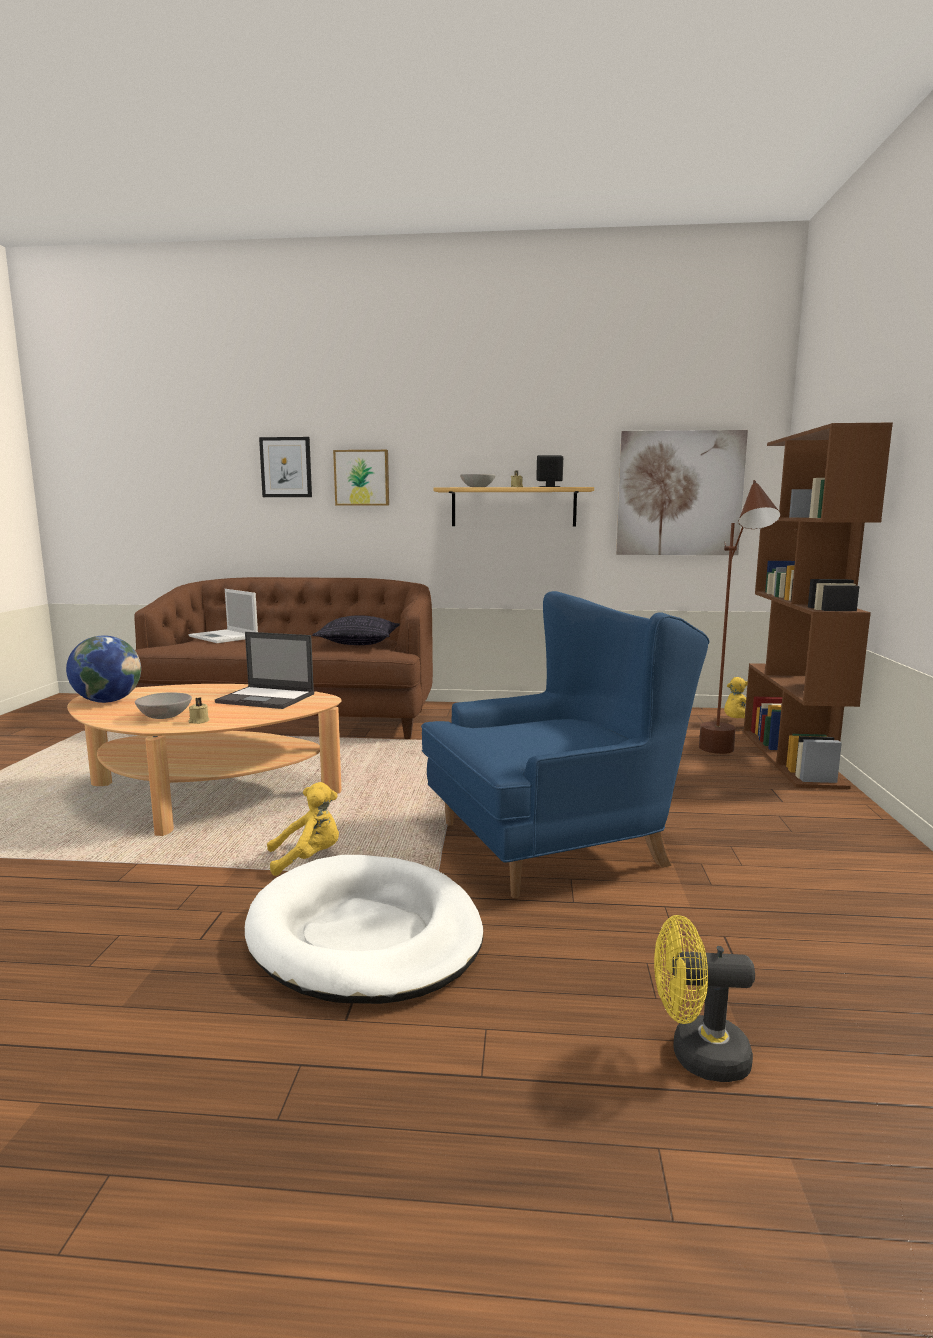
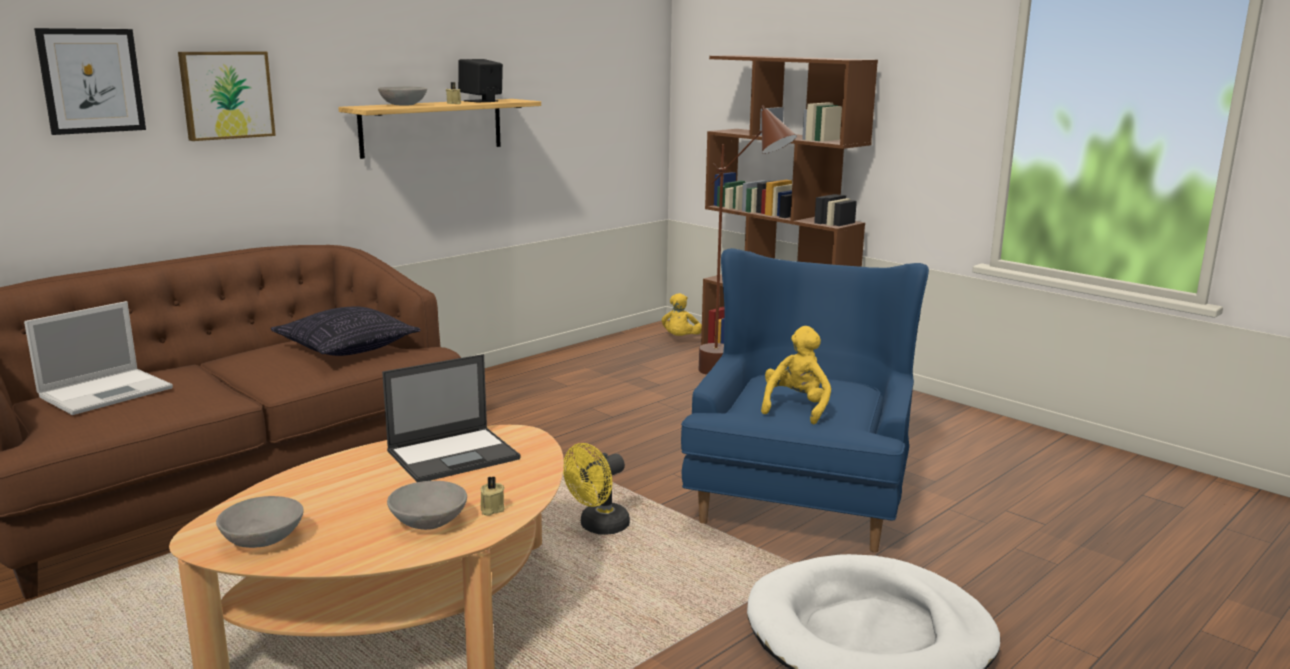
camera: 50 degrees left, 5 degrees up
(107, 701) = (262, 540): globe -> grey bowl
(224, 637) = (108, 391): laptop -> laptop turned 45 degrees counterclockwise
(308, 859) = (682, 612): yellow plush toy -> yellow plush toy (796, 408)
(679, 493) = (591, 101): picture -> none
(697, 1055) = (1126, 580): yellow fan -> yellow fan (598, 527)

